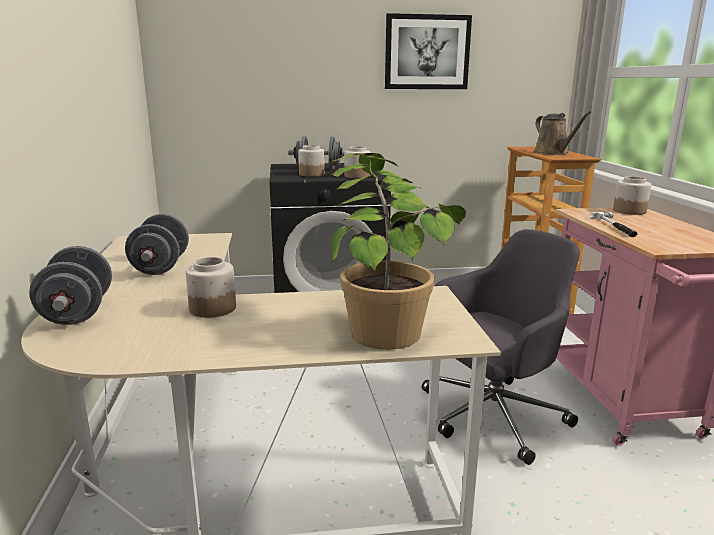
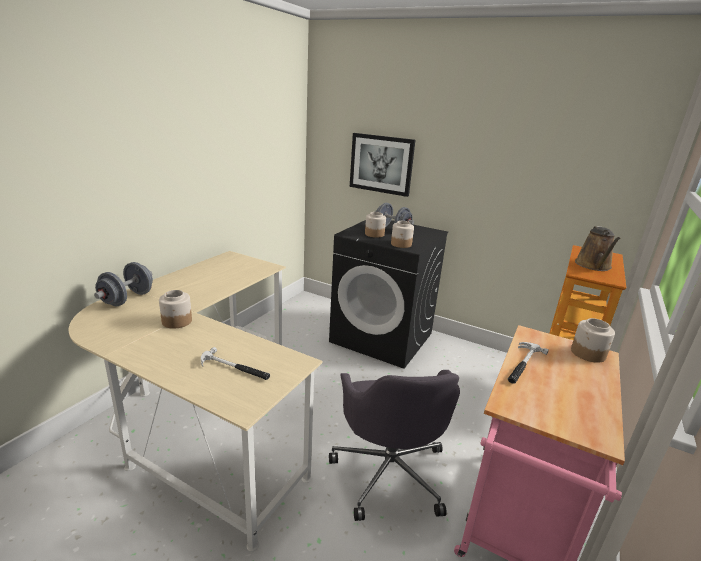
camera: 35 degrees right, 5 degrees up
(160, 267) = (207, 281): grey dumbbell -> none
(381, 318) = (234, 368): potted plant -> hammer
(427, 52) = (513, 146): picture -> picture (381, 164)
(490, 416) = (390, 471): grey office chair -> grey office chair turned 75 degrees clockwise

